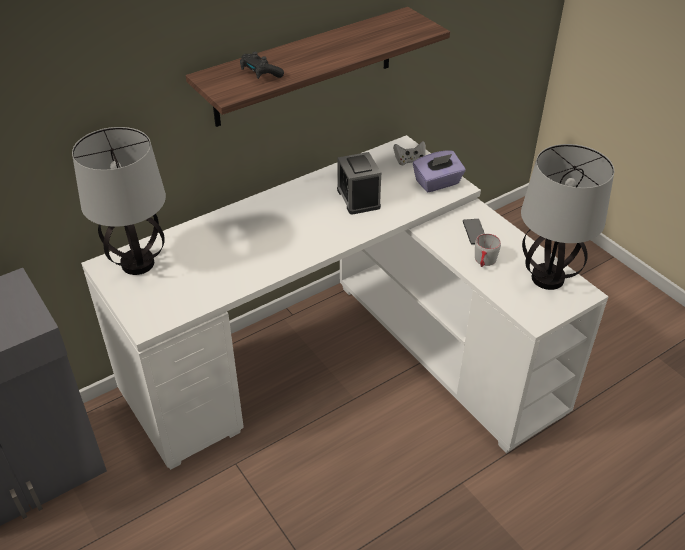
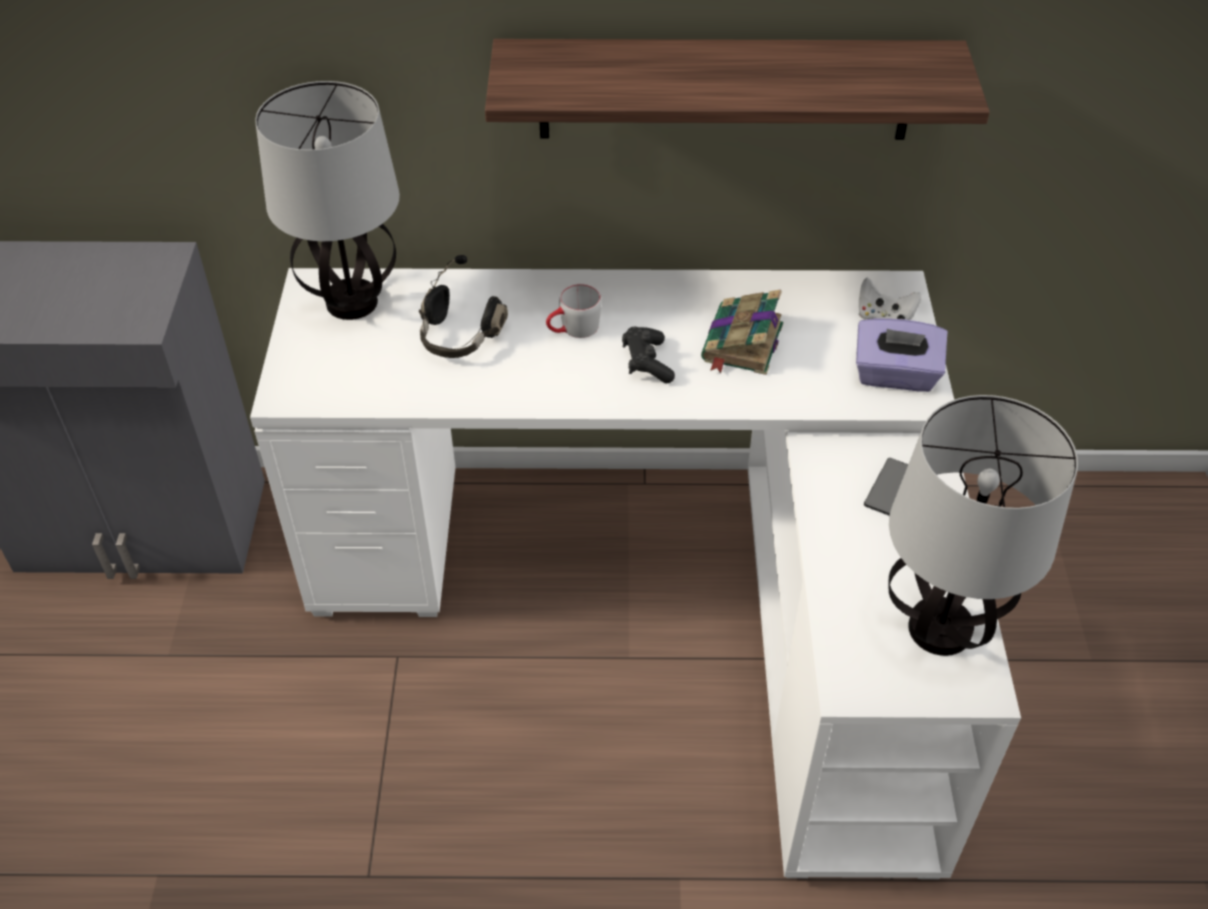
camera: 35 degrees right, 5 degrees up
(215, 255) = (459, 337): none -> black headphones
(260, 74) = (597, 76): black game controller -> black game controller (647, 363)
(358, 198) = (742, 344): alarm clock -> book
(484, 262) = (857, 546): grey mug -> grey mug (573, 330)

